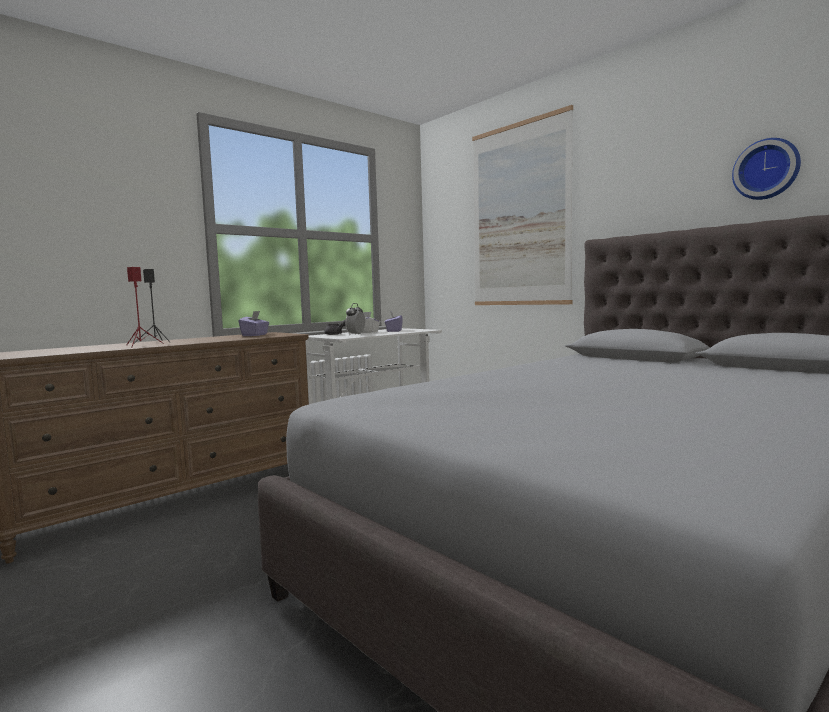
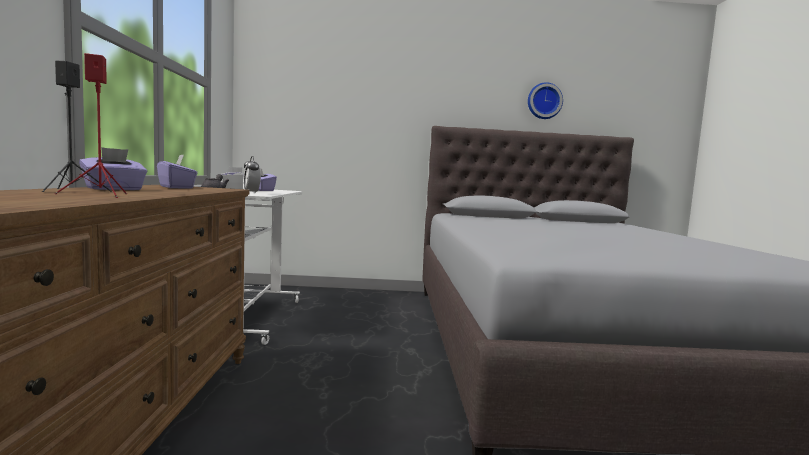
camera: 50 degrees left, 0 degrees up
(193, 339) = (114, 189): none -> purple tissue box
(520, 215) = (361, 93): picture -> none

